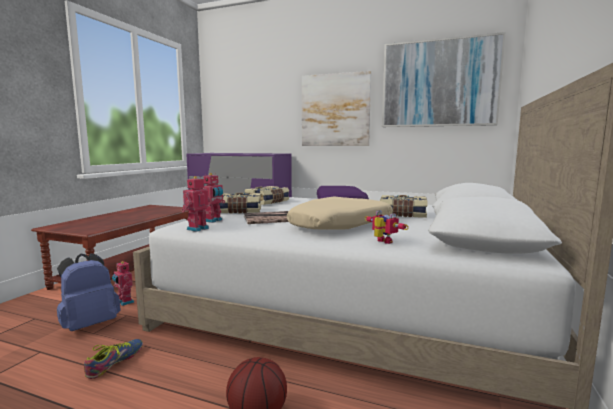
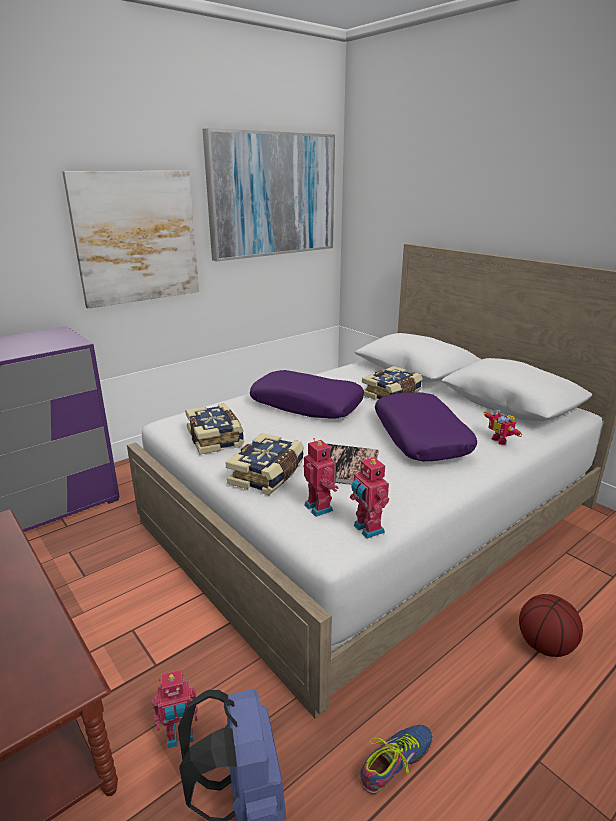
camera: 60 degrees left, 15 degrees up
(115, 362) = (395, 761): shoe -> shoe turned 90 degrees clockwise
(341, 226) = (421, 437): beige pillow -> purple pillow
(382, 242) = (501, 440): toy robot -> toy robot turned 105 degrees counterclockwise

